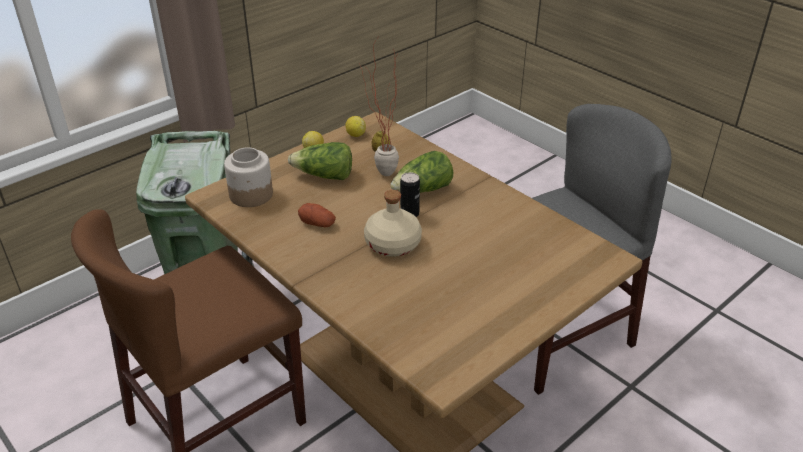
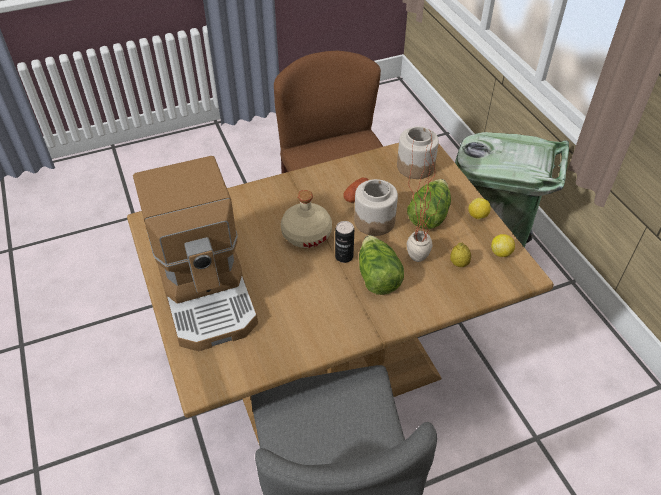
camera: 110 degrees right, 10 degrees up
(350, 205) = (374, 221): none -> jar
(511, 289) = (207, 290): none -> coffee machine

